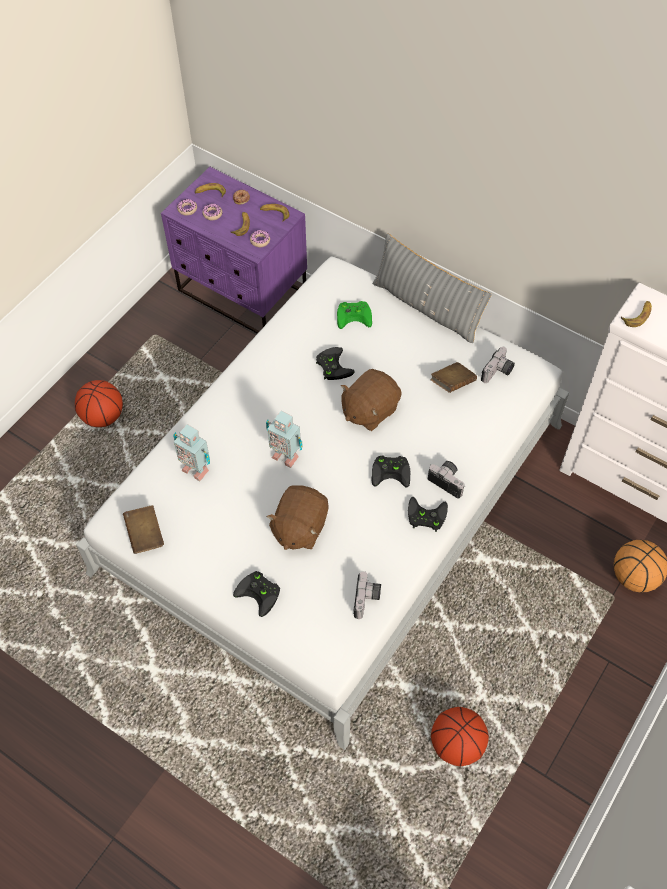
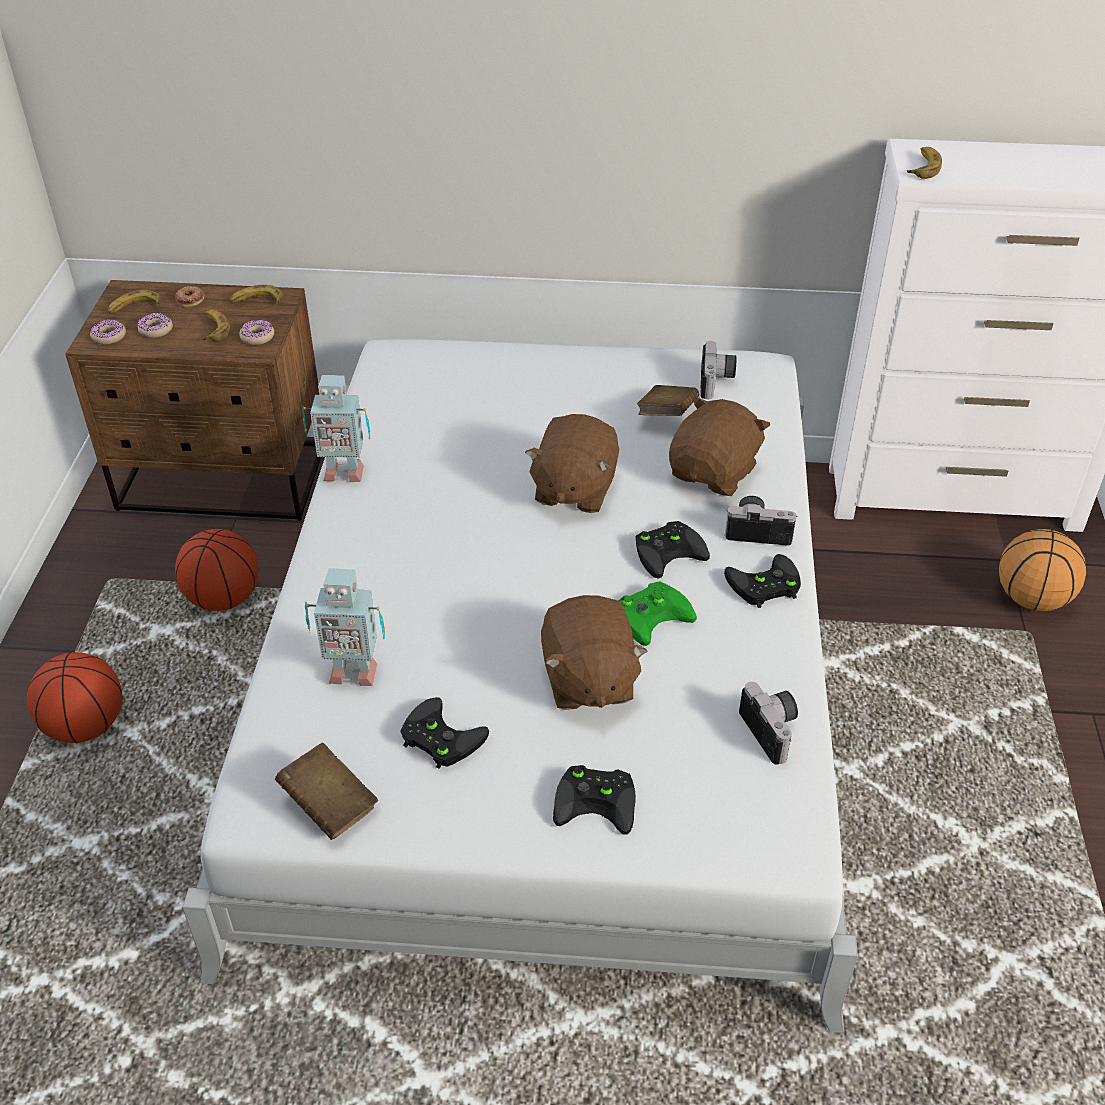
camera: 30 degrees left, 15 degrees down
(242, 293) = (224, 479): purple nightstand -> brown nightstand
(285, 455) = (490, 592): toy robot -> toy robot (342, 471)
(332, 365) = (474, 458): black game controller -> black game controller (438, 737)
(355, 315) = (460, 391): green game controller -> green game controller (653, 614)
(427, 308) = (556, 349): grey pillow -> none
(451, 434) = (714, 473): none -> brown plush toy
(456, 744) = (996, 930): basketball -> basketball (224, 598)

